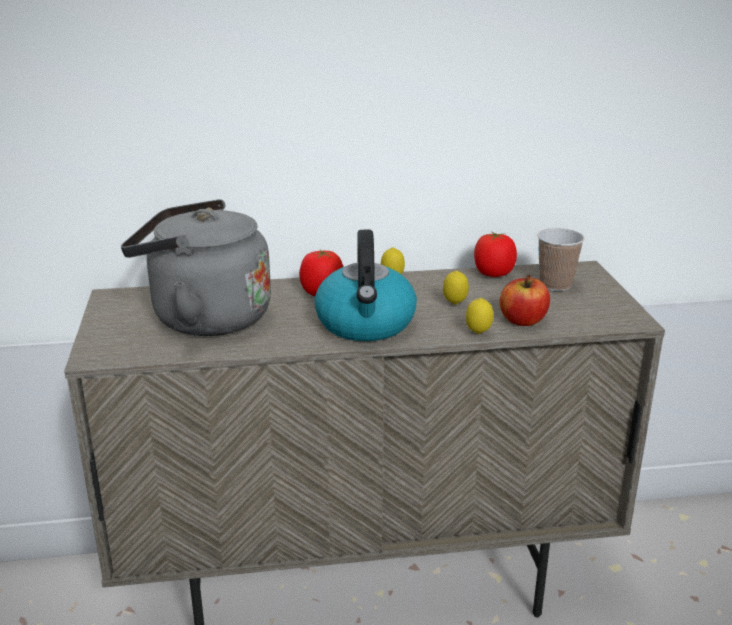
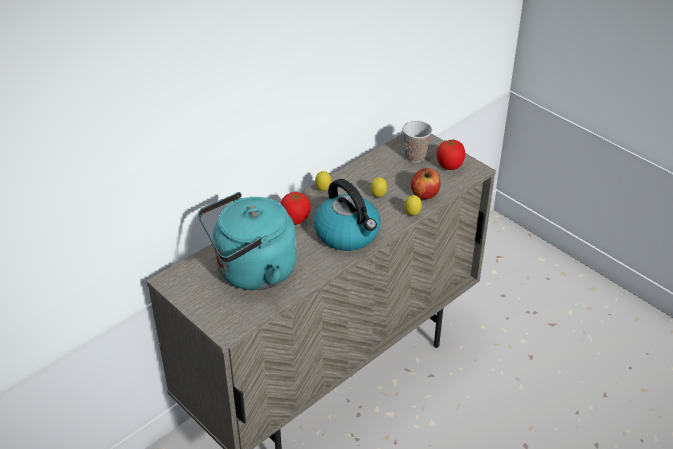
camera: 35 degrees left, 15 degrees up
(204, 318) = (251, 272): grey kettle -> turquoise kettle
(494, 274) = (374, 161): tomato -> tomato (450, 165)

